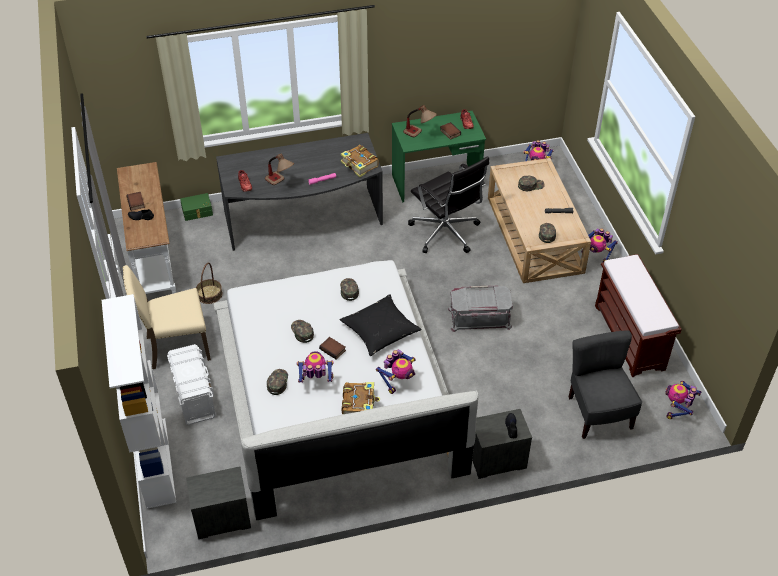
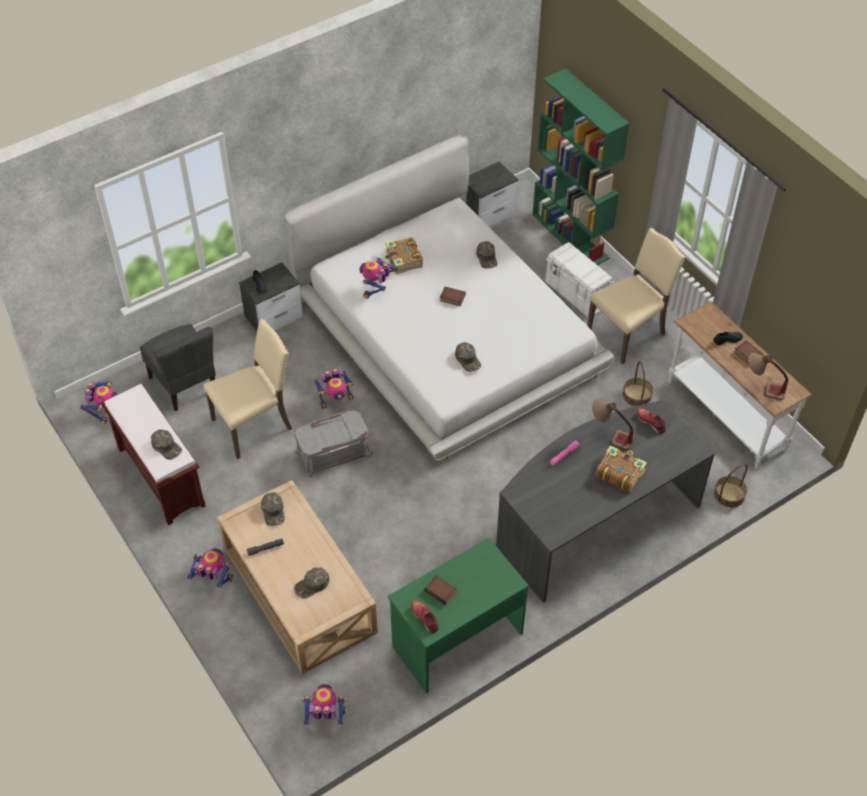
camera: 160 degrees right, 5 degrees up
(155, 462) = (571, 236): white bookcase -> green bookcase
(197, 212) = (729, 495): green storage box -> basket
(302, 332) = (491, 307): green cap -> green cap (166, 446)
(316, 382) = (452, 267): toy robot -> toy robot (335, 399)
(359, 165) = (532, 492): book -> book (619, 473)
(380, 330) = (416, 330): black pillow -> none
(420, 135) = (480, 574): table lamp -> table lamp (762, 389)
(446, 233) = (411, 556): black office chair -> none
(541, 358) = (254, 424): none -> beige chair

